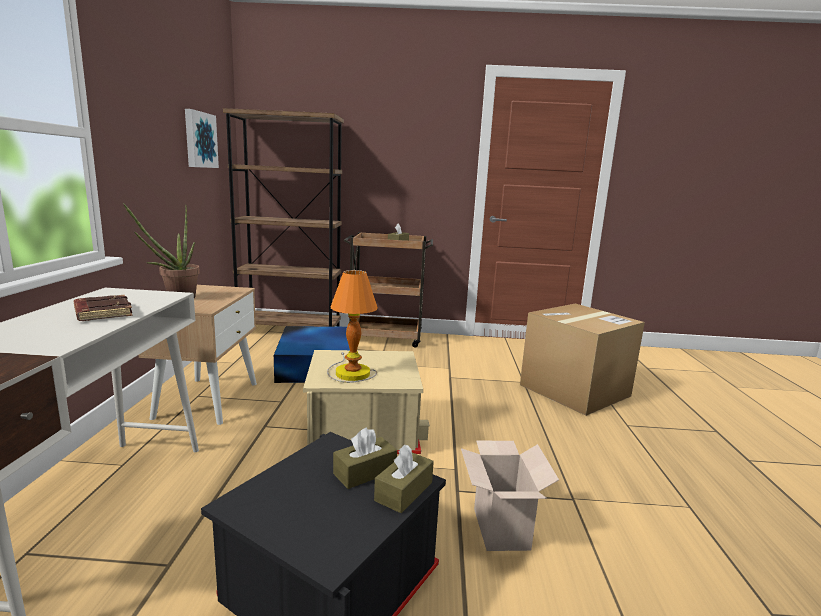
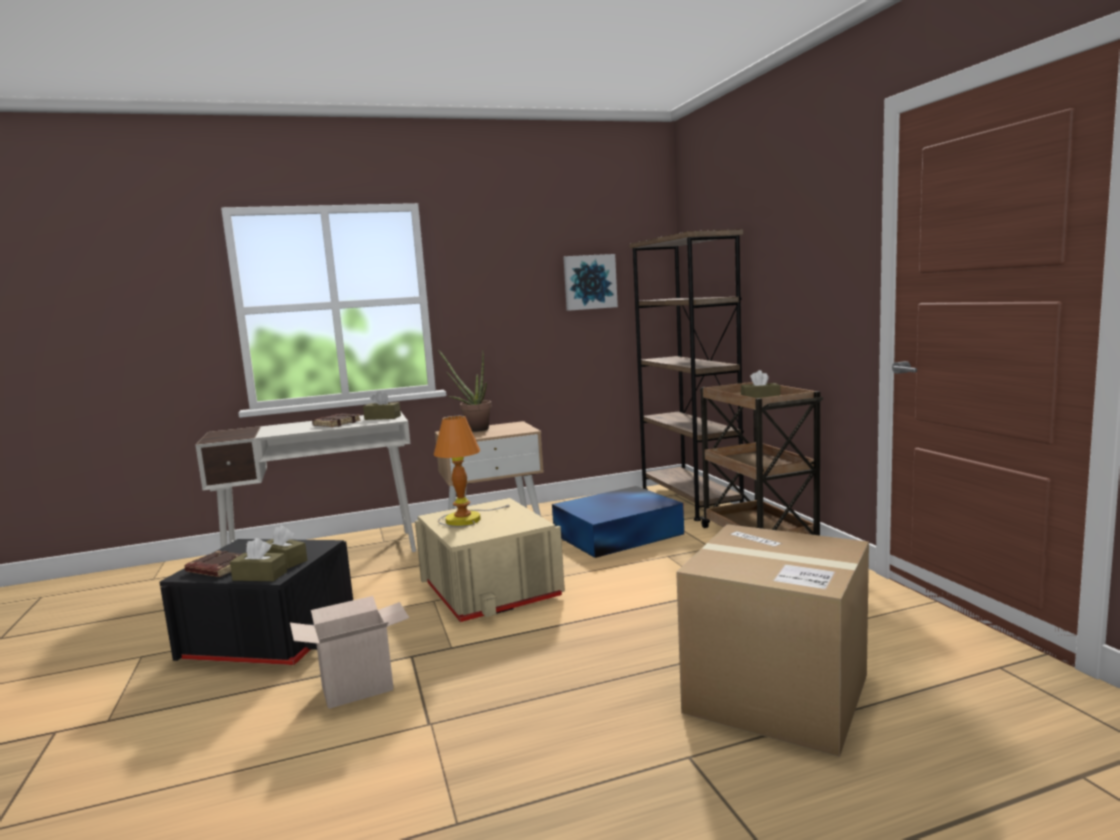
camera: 70 degrees right, 5 degrees down
(132, 296) = (382, 417): none -> brown tissue box
(337, 526) = (218, 569): none -> brown book

